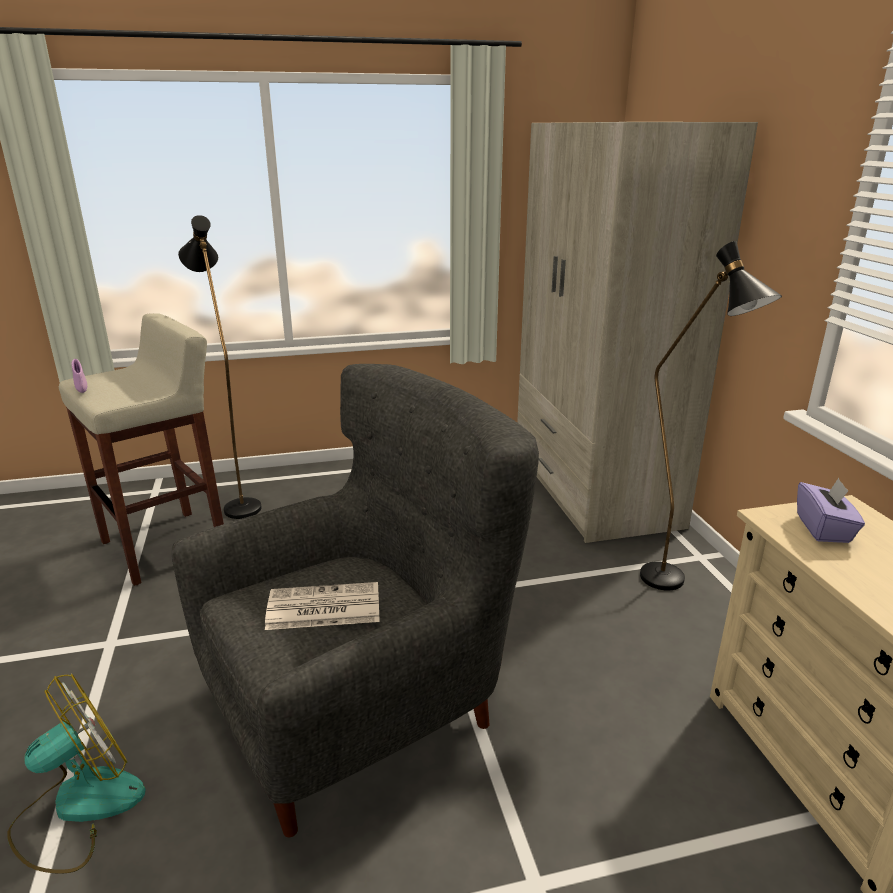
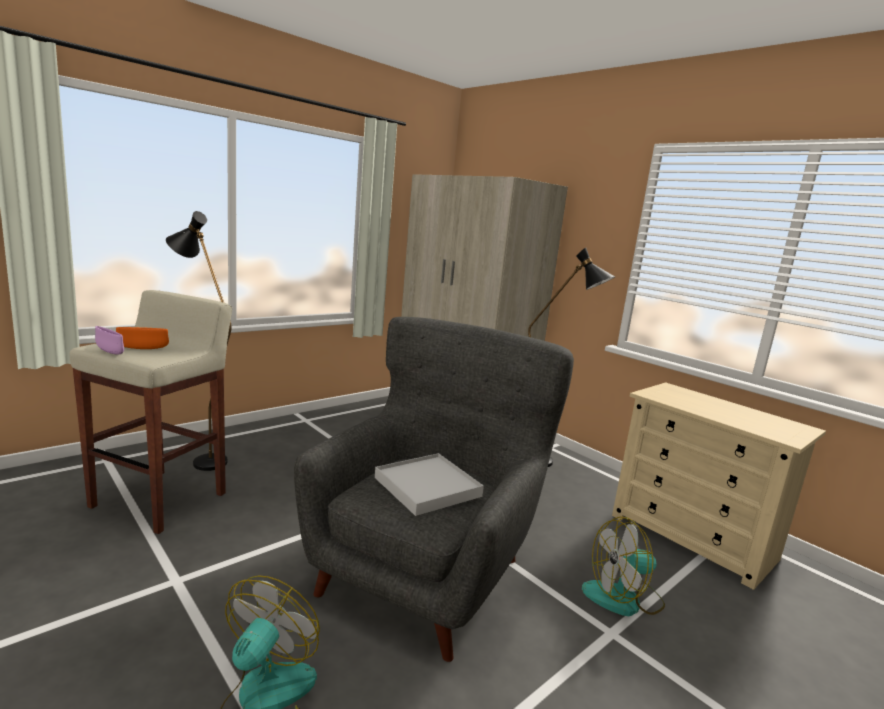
camera: 30 degrees left, 10 degrees down
(117, 385) = (143, 349): none -> orange bowl
(322, 608) = (427, 487): newspaper -> white tray
(605, 837) = (623, 598): none -> fan
(824, 529) = (674, 396): purple tissue box -> none

